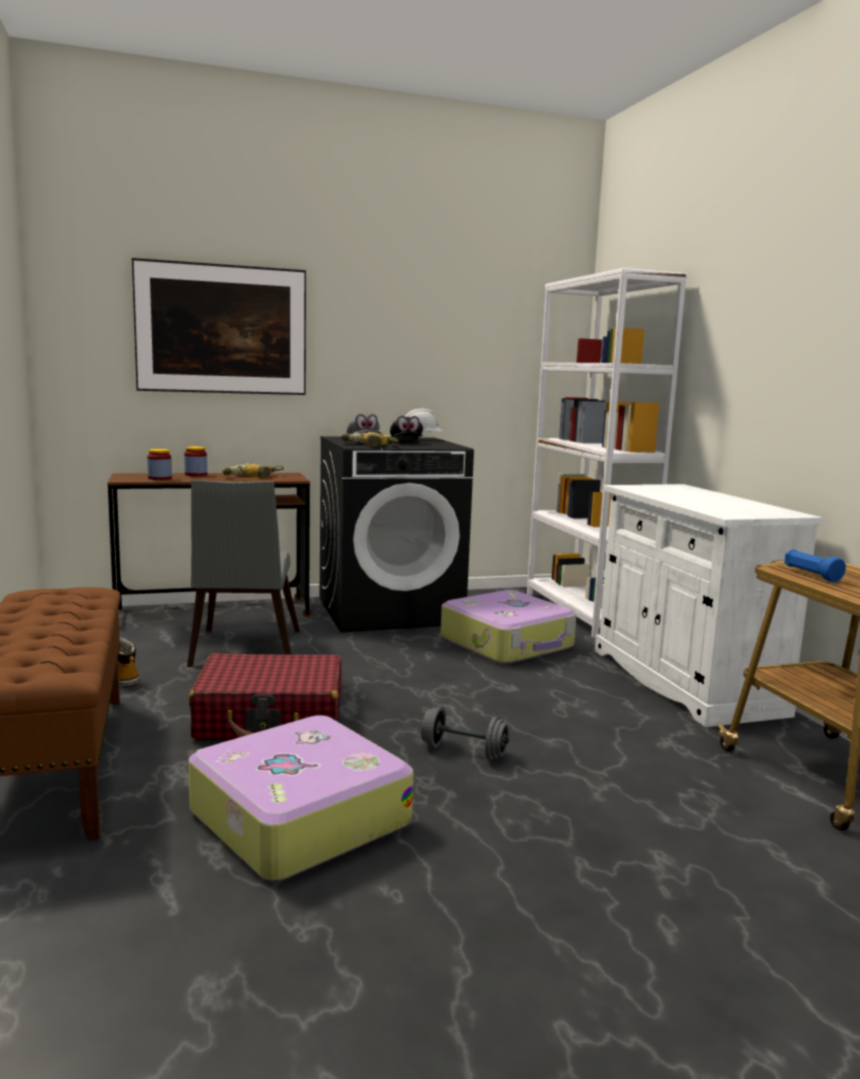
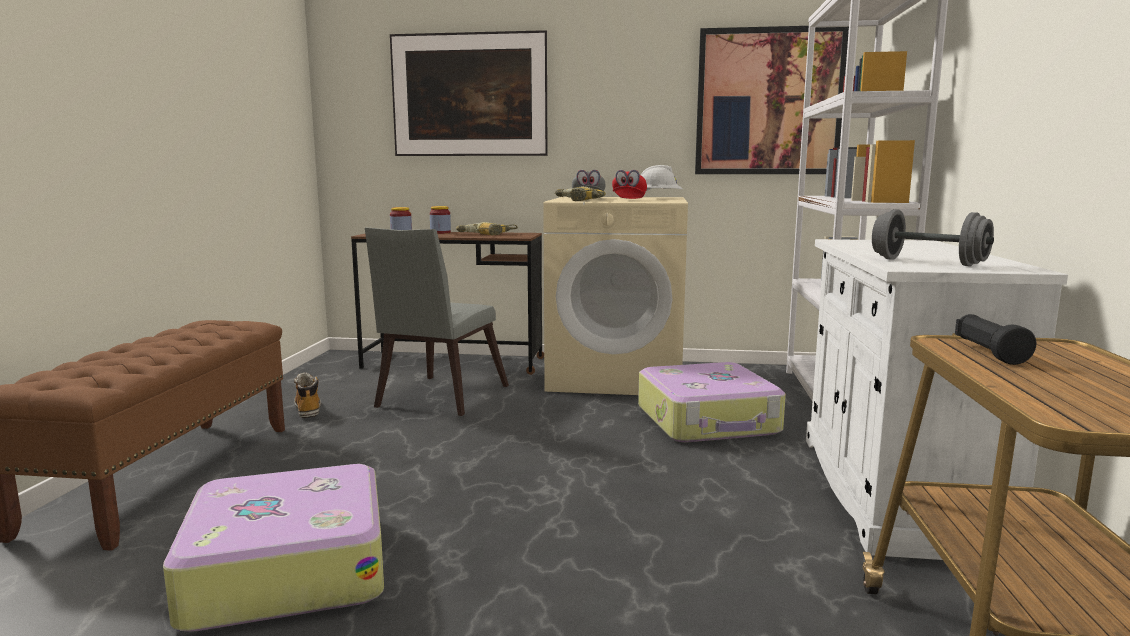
camera: 25 degrees right, 0 degrees up
(271, 719) = (383, 465): red suitcase -> none
(390, 611) = (617, 376): black washing machine -> beige washing machine
(406, 443) = (628, 199): black cap -> red cap
(463, 751) = (529, 530): grey dumbbell -> grey dumbbell (928, 262)
(507, 353) = (768, 102): none -> picture
(811, 575) = (989, 353): blue flashlight -> black flashlight

